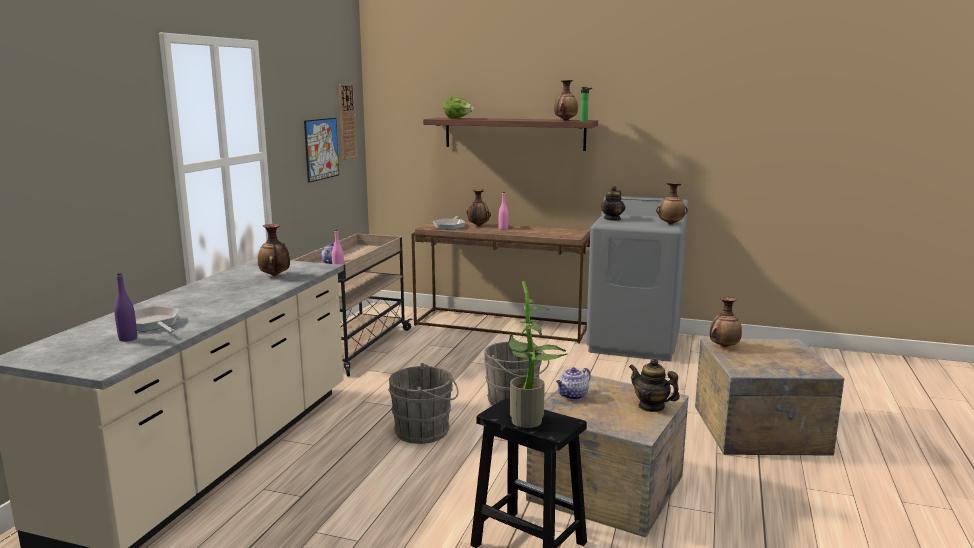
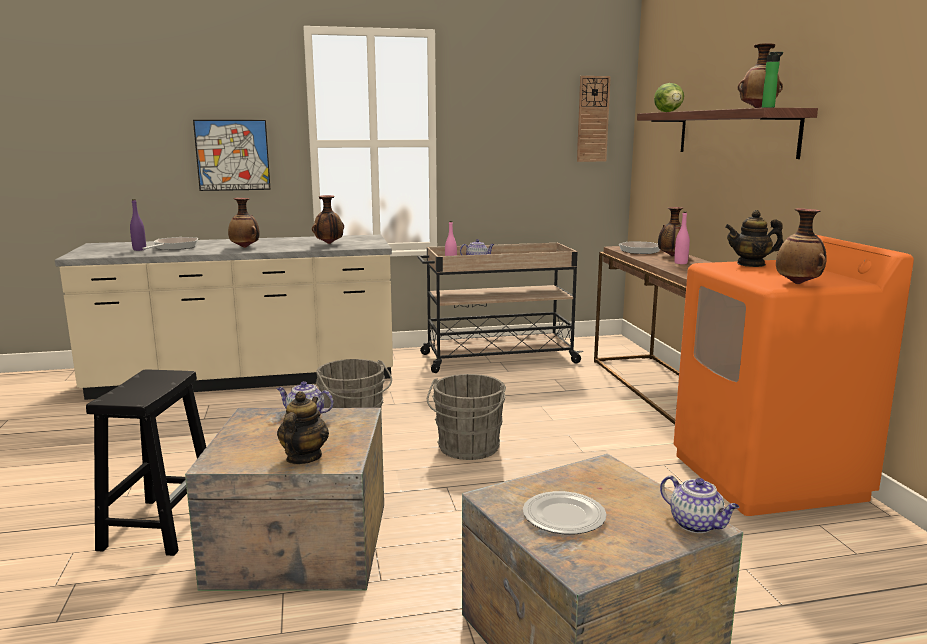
camera: 60 degrees right, 0 degrees up
(321, 149) = (536, 146): picture -> picture (232, 155)
(532, 421) = (137, 388): potted plant -> none
(634, 343) = (768, 477): grey washing machine -> orange washing machine
(724, 346) = (594, 473): vase -> vase (245, 247)
(769, 363) = (564, 515): none -> plate
(789, 344) = (697, 524): none -> teapot

